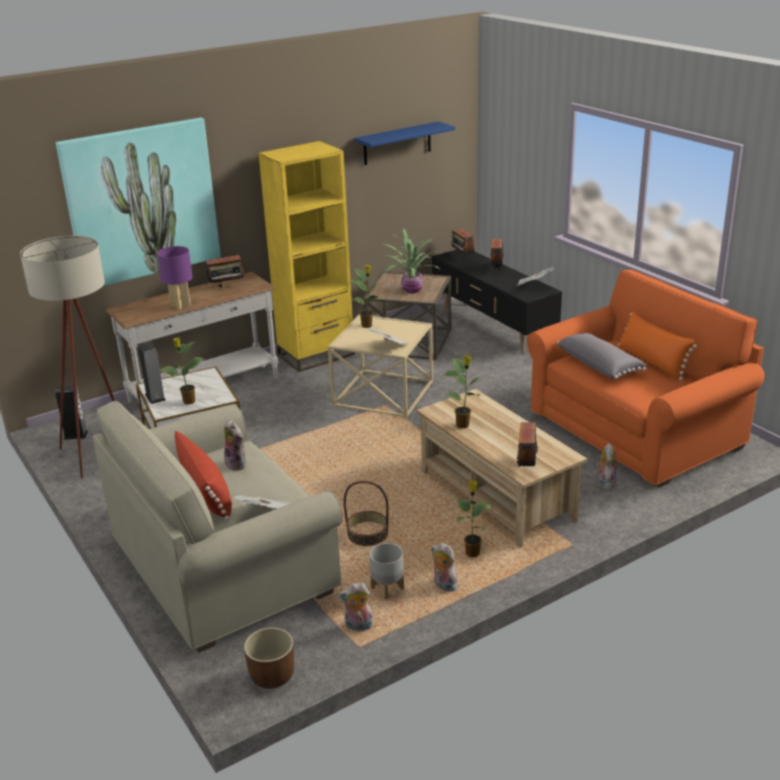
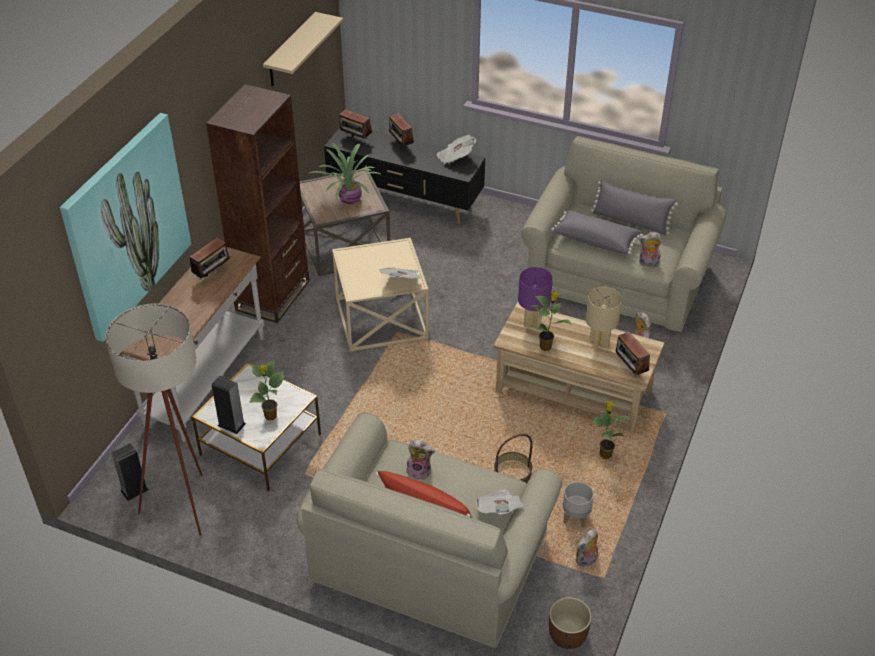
camera: 35 degrees left, 15 degrees up
(180, 305) = (194, 316): purple table lamp -> purple table lamp (532, 322)
(316, 355) = (273, 295): yellow bookcase -> brown bookcase
(367, 325) = (355, 261): potted plant -> none
(397, 143) = (290, 51): blue shelf -> beige shelf
(443, 586) = (611, 494): plush toy -> plush toy (648, 264)
(518, 438) = (599, 342): none -> beige table lamp
(635, 431) = (618, 279): orange sofa -> beige sofa
(652, 362) = (630, 221): orange pillow -> grey pillow

